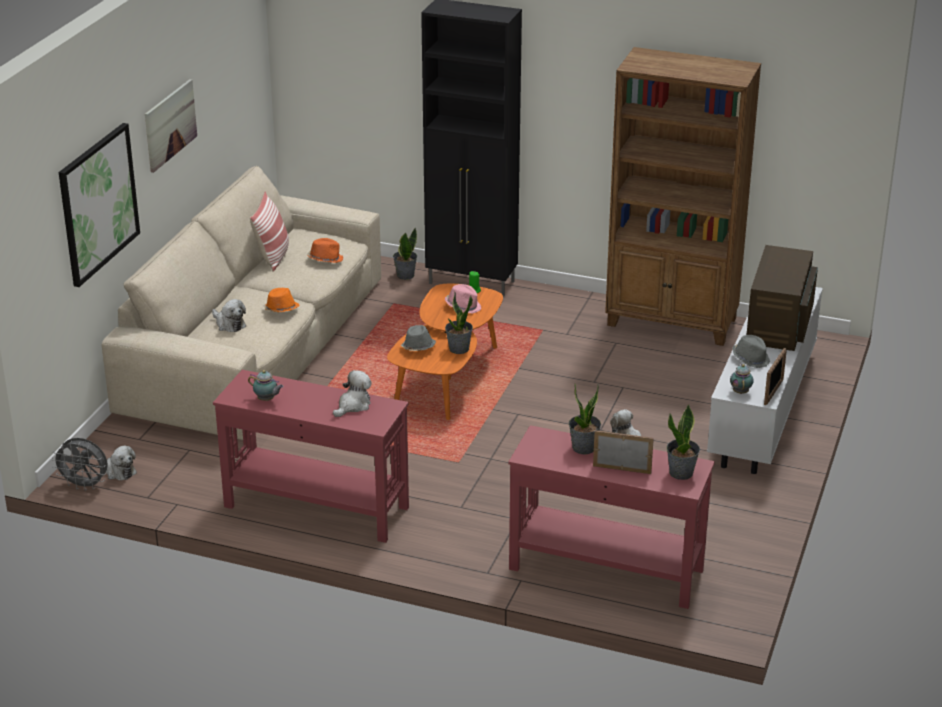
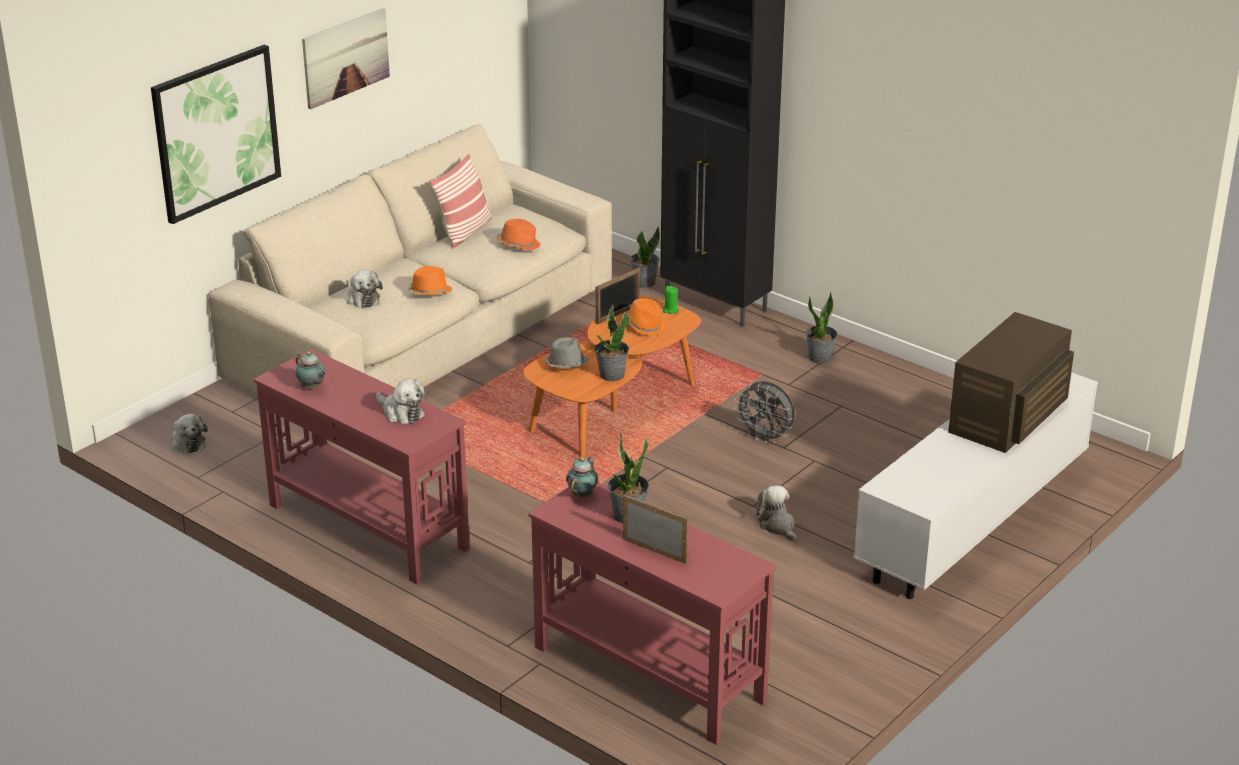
camera: 20 degrees right, 0 degrees up
(85, 485) = (143, 450): grey fan -> grey fan (765, 437)
(353, 405) = (401, 413): plush toy -> plush toy turned 75 degrees clockwise
(463, 306) = (645, 326): pink hat -> orange hat
(672, 322) = (927, 394): brown bookcase -> none
(681, 473) = (724, 570): potted plant -> potted plant (820, 358)
(740, 391) = (900, 489): teapot -> teapot (583, 494)
(751, 359) = (942, 452): grey hat -> none
(773, 392) = (942, 498): picture frame -> picture frame (618, 314)

